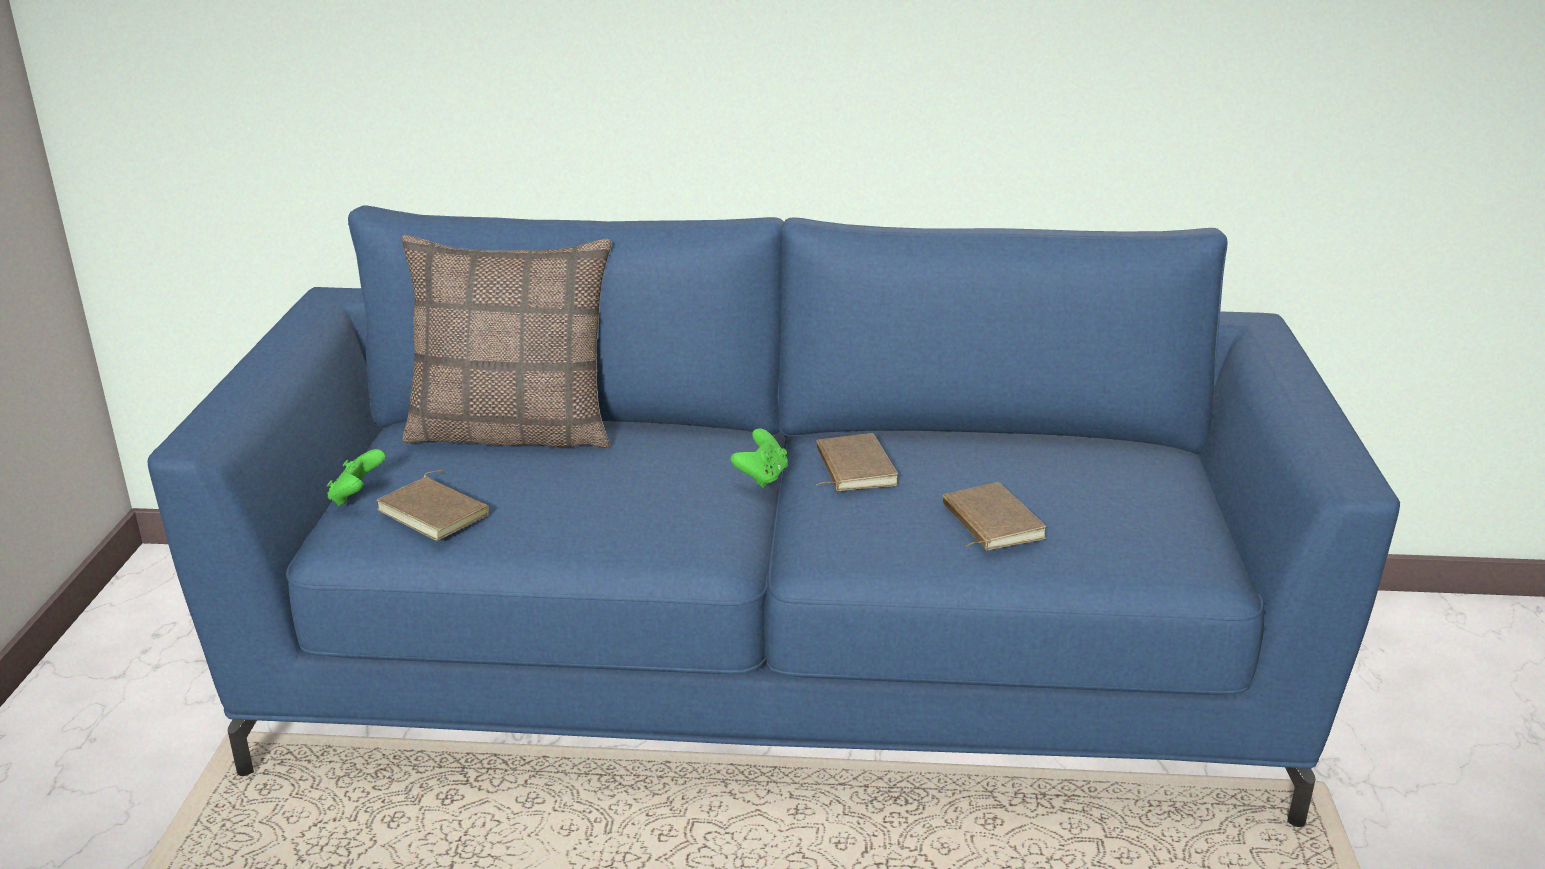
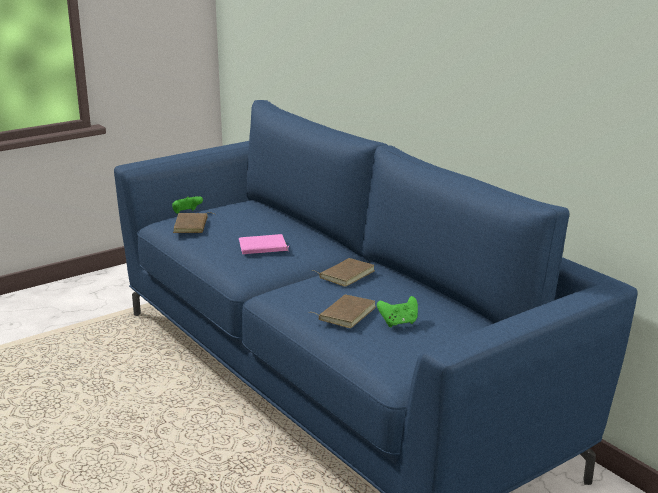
camera: 50 degrees right, 5 degrees down
(513, 431) = (269, 214): pillow -> none
(646, 489) = (263, 248): none -> pink book
(762, 477) = (314, 264): green game controller -> green game controller (398, 323)

